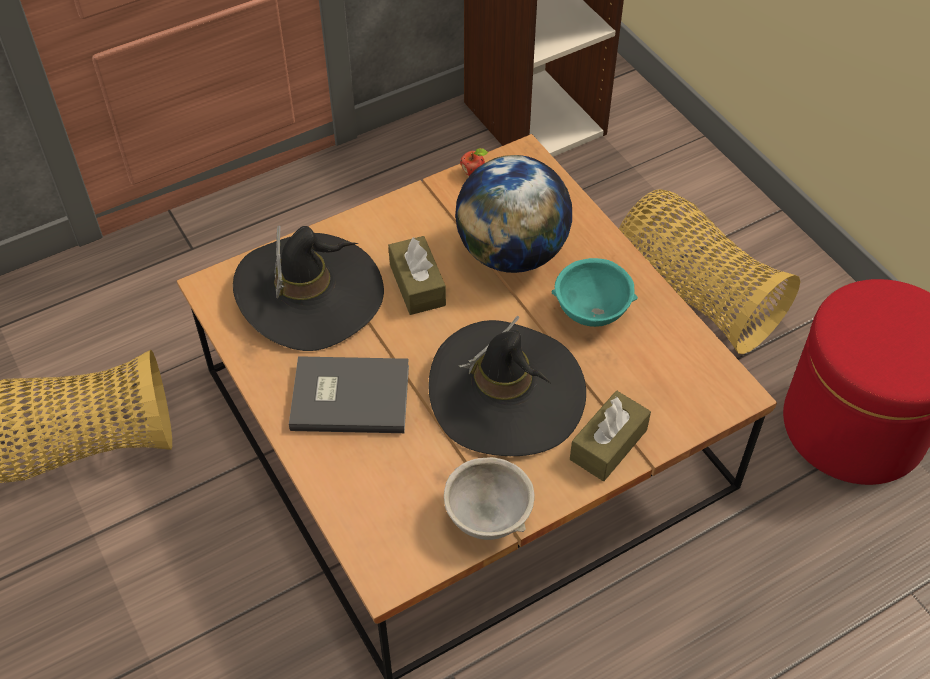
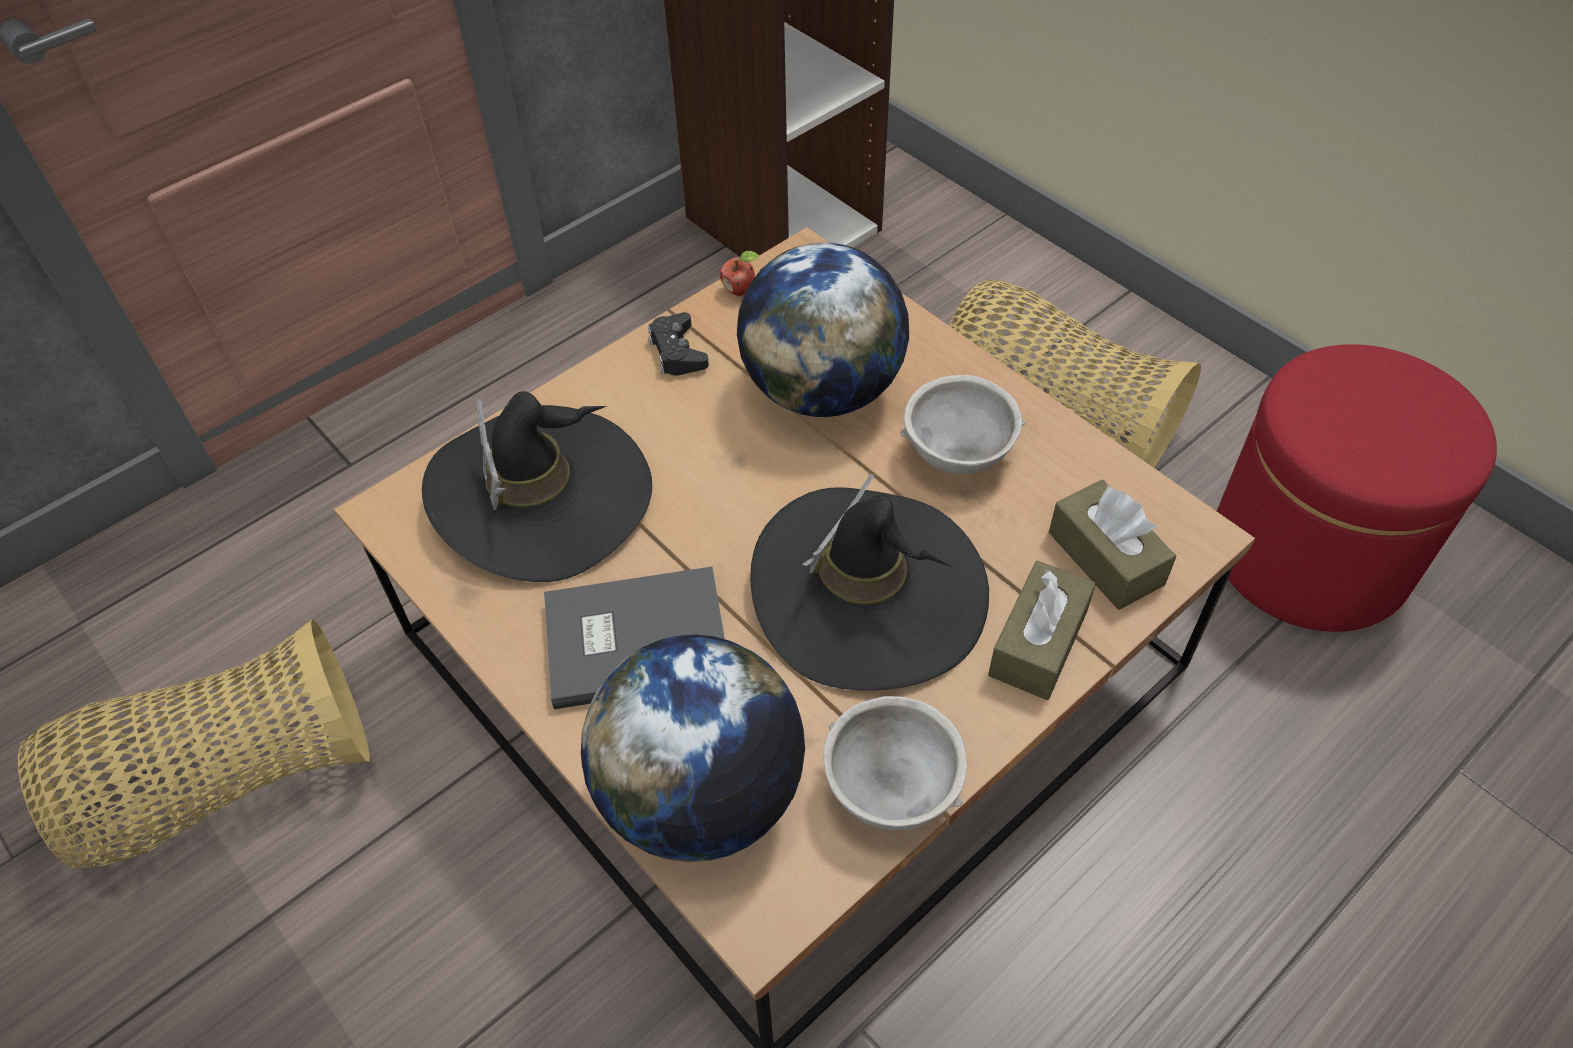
camera: 10 degrees left, 0 degrees up
(369, 499) = (702, 796): none -> globe
(417, 285) = (698, 457): brown tissue box -> brown tissue box (1105, 558)
(420, 210) = (677, 352): none -> black game controller
(592, 313) = (958, 456): turquoise bowl -> grey bowl

